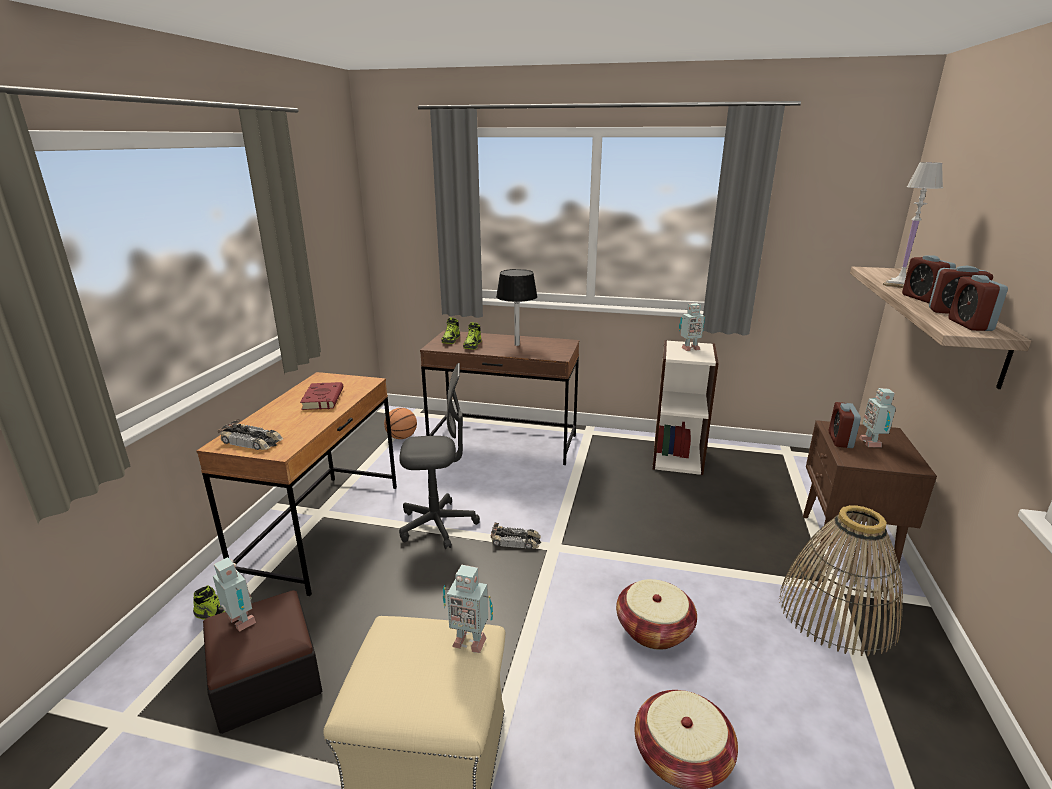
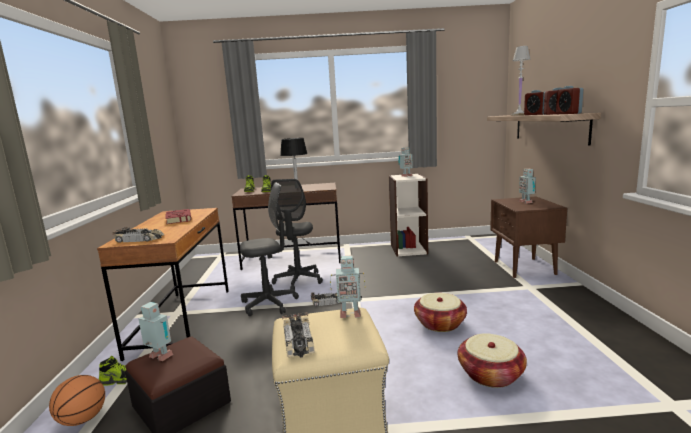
camera: 15 degrees left, 10 degrees down
(375, 681) = (298, 341): none -> toy car
(402, 437) = (218, 267): basketball -> basketball (83, 420)
(493, 488) = (298, 280): none -> grey office chair
(837, 613) = (537, 296): basket -> none
(840, 440) = (509, 203): alarm clock -> none

